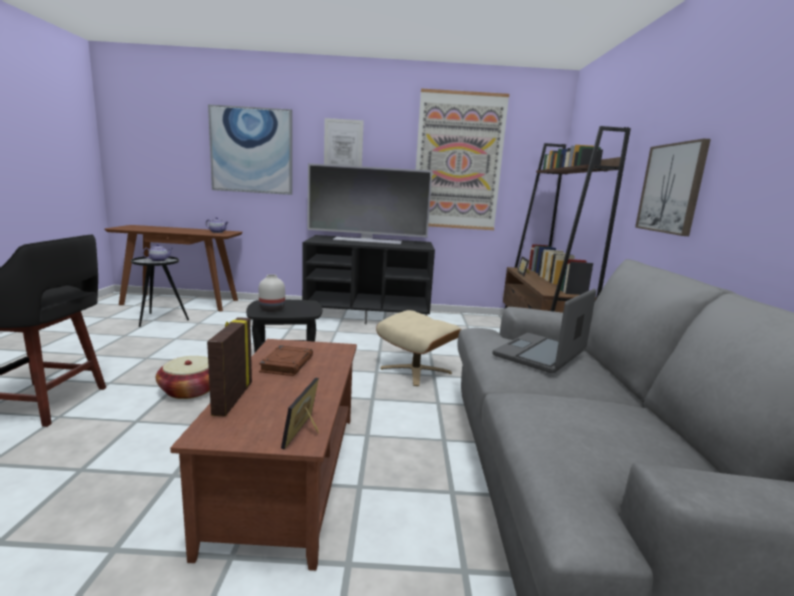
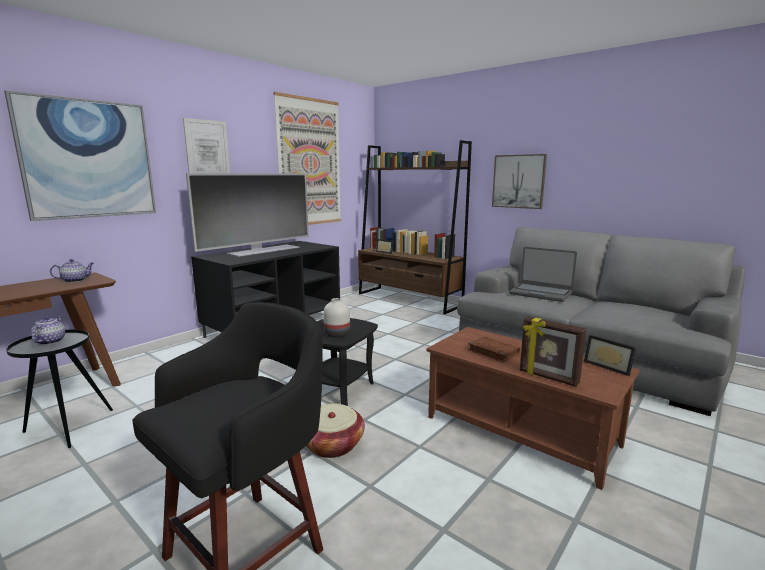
camera: 50 degrees left, 0 degrees up
(416, 370) = (409, 346): beige ottoman -> none
(541, 354) = (540, 293): laptop -> laptop turned 45 degrees counterclockwise

